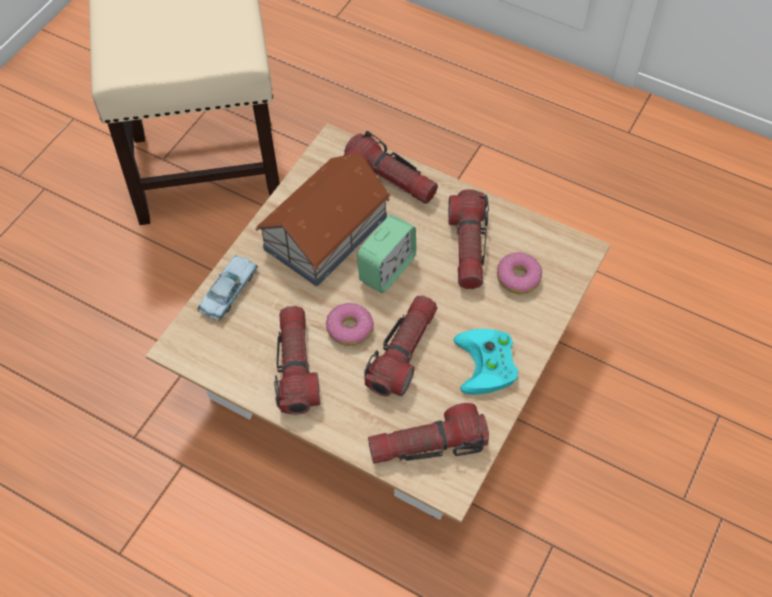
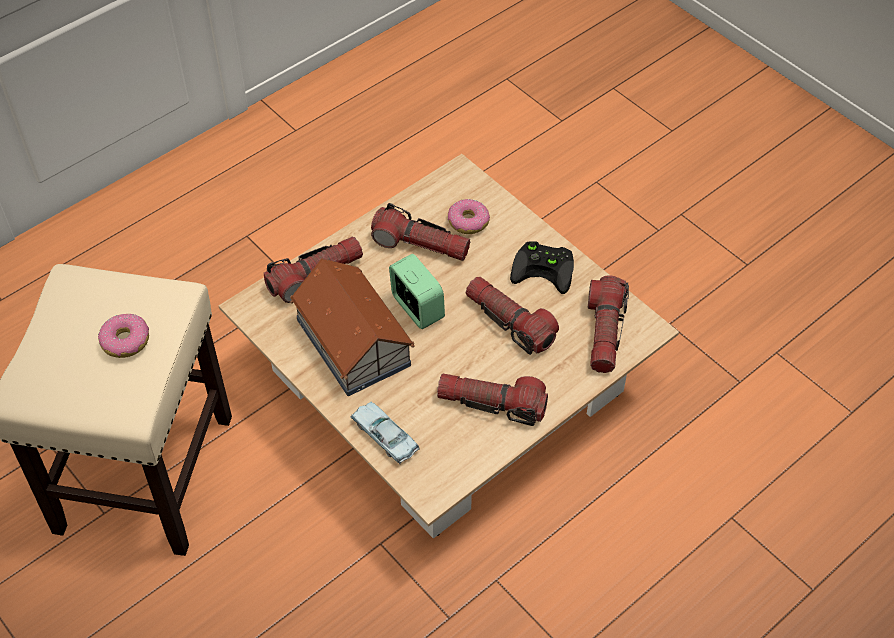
camera: 70 degrees left, 5 degrees down
(349, 329) = (468, 353): donut -> donut (125, 341)
(488, 365) = (545, 269): turquoise game controller -> black game controller

